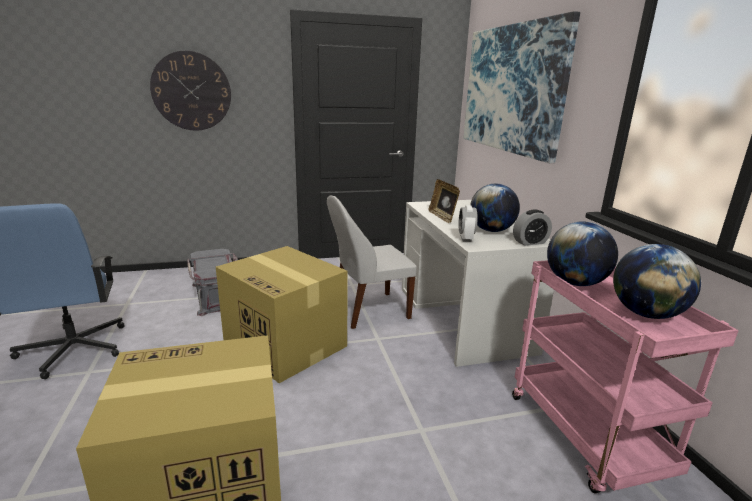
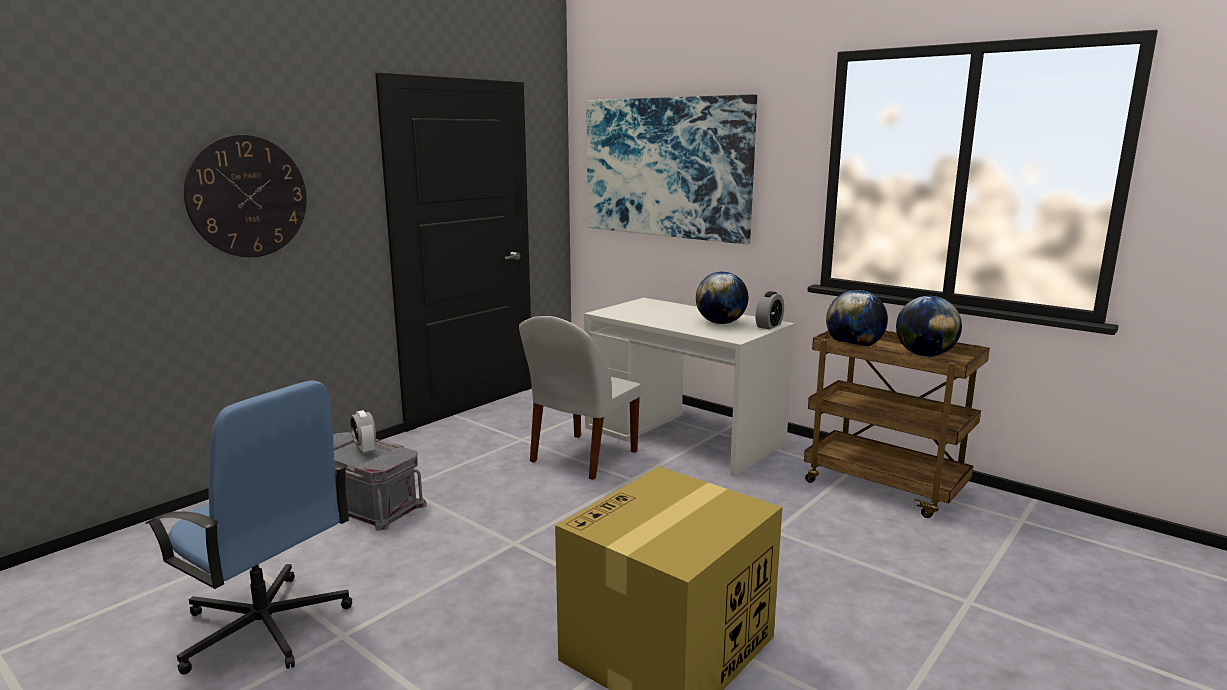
camera: 35 degrees left, 5 degrees down
(286, 344) = (547, 518): cardboard box -> none
(442, 217) = (654, 320): picture frame -> none
(465, 238) = (715, 334): alarm clock -> alarm clock (365, 449)
(587, 437) = (885, 487): pink cart -> brown cart

